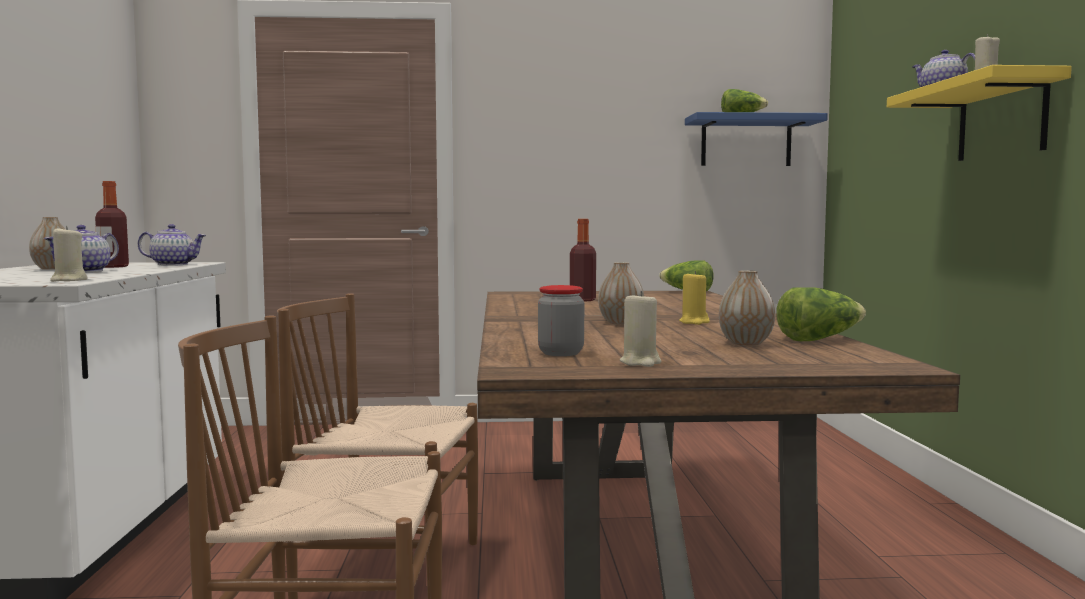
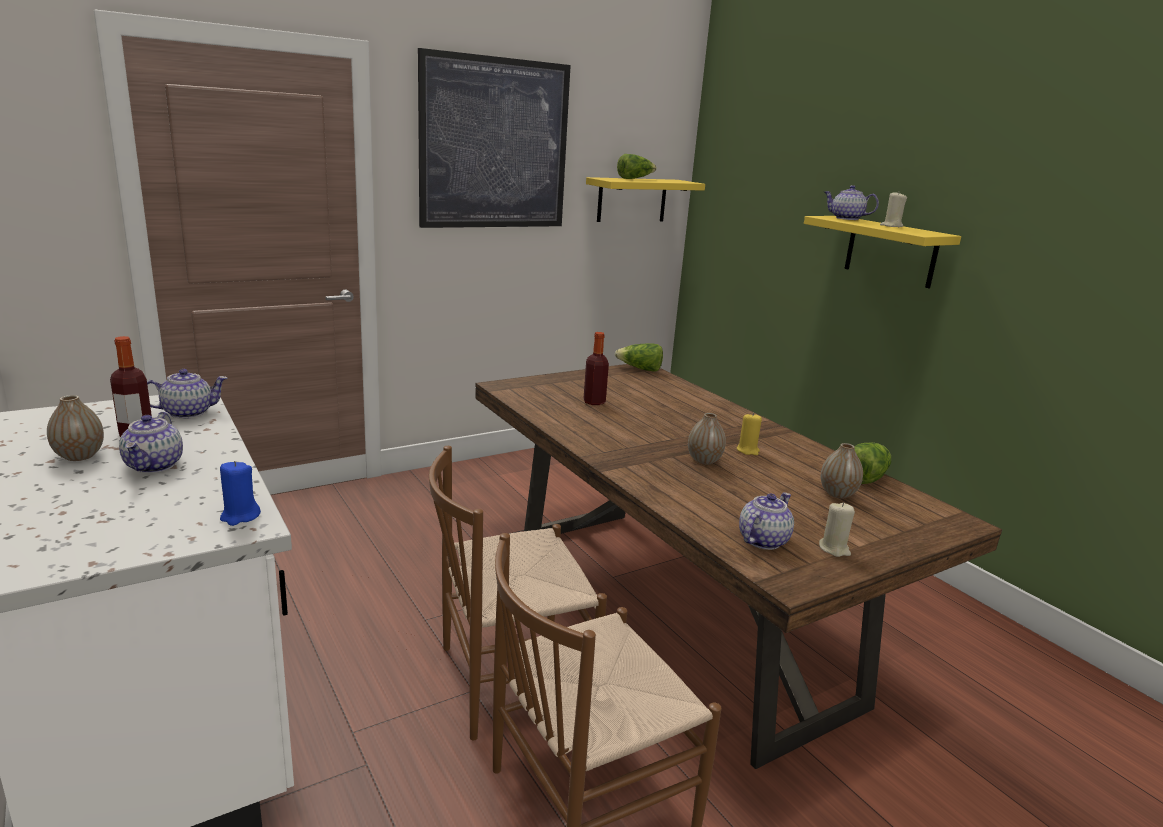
camera: 30 degrees left, 15 degrees up
(69, 280) = (240, 516): beige candle -> blue candle
(561, 353) = (762, 540): jar -> teapot
(576, 88) = (495, 144): none -> picture
(746, 142) = (632, 200): blue shelf -> yellow shelf

